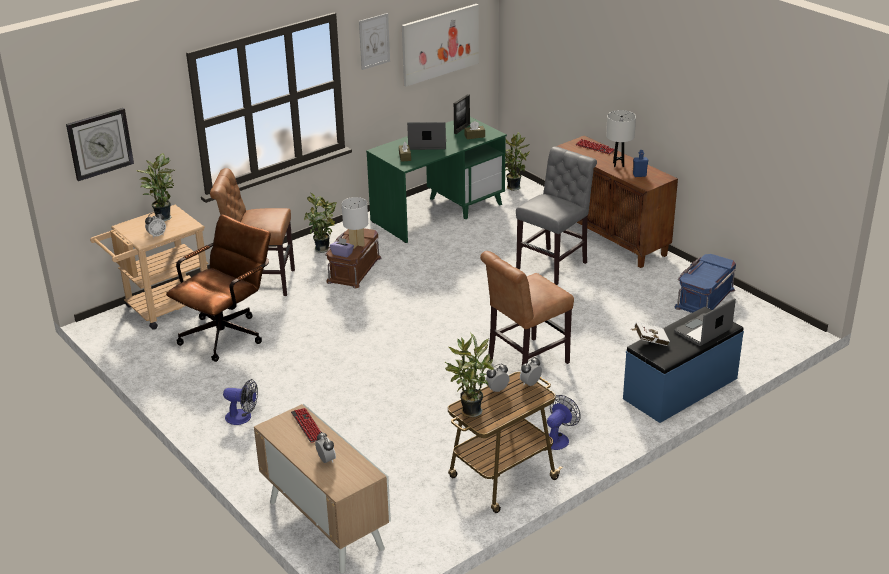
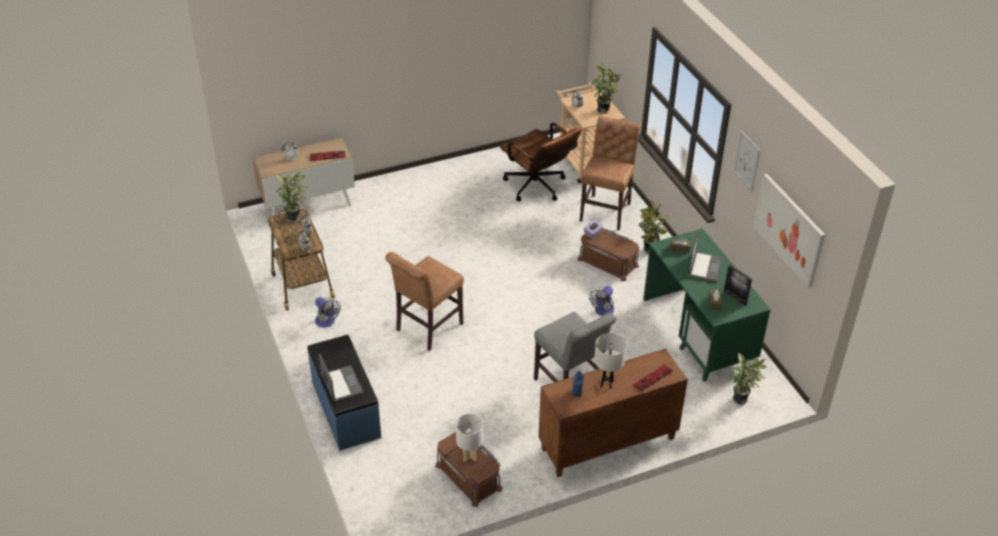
camera: 105 degrees right, 10 degrees up
(100, 143) = (610, 33): wall clock -> none
(243, 417) = (432, 185): fan -> fan (603, 311)
(357, 244) = (607, 245): white table lamp -> white table lamp (470, 456)
(524, 362) = (427, 329): brown chair -> brown chair turned 120 degrees counterclockwise
(649, 341) = (346, 348): white book -> none
(704, 298) = (469, 476): blue storage box -> brown storage box

